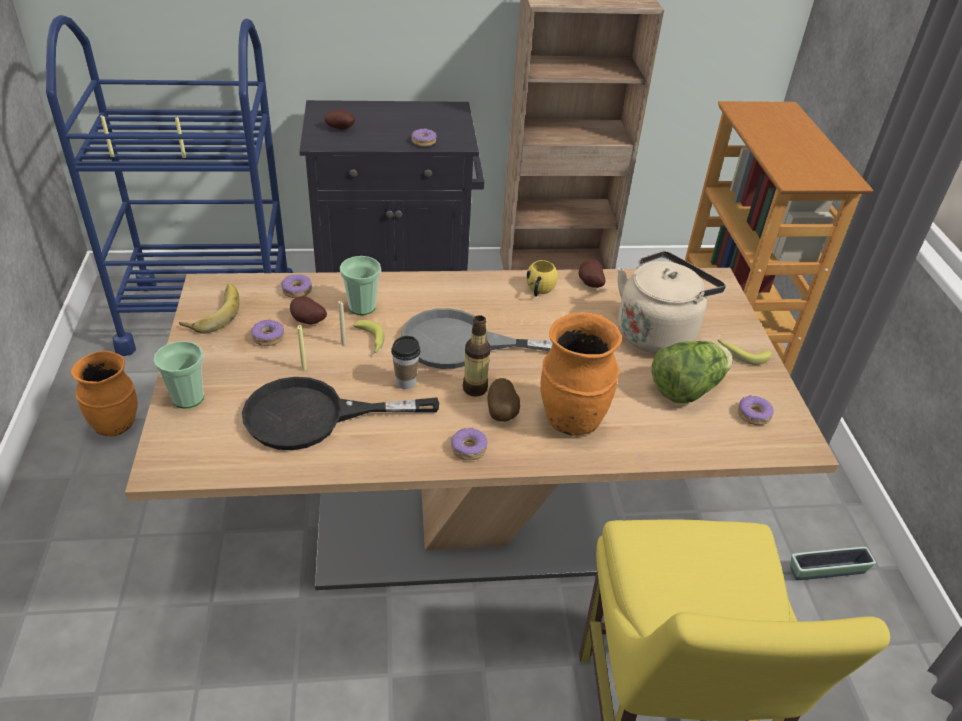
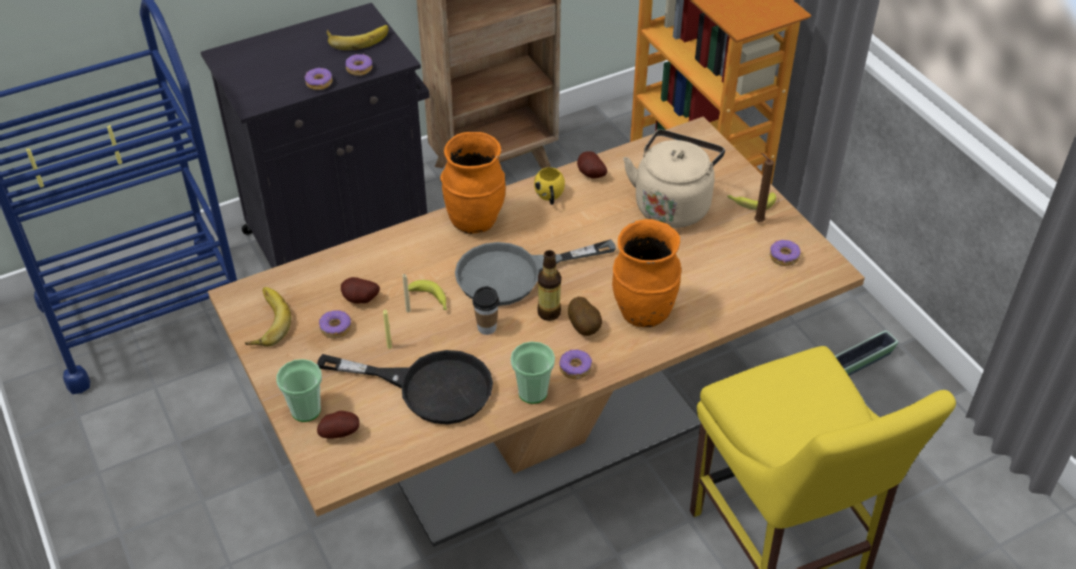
camera: 20 degrees left, 5 degrees up
(116, 424) = (128, 467): orange vase -> orange vase (474, 220)
(297, 291) = (328, 272): donut -> donut (319, 83)
(314, 417) = (429, 387): black frying pan -> black frying pan turned 135 degrees counterclockwise
(341, 128) = (264, 78): potato -> potato (340, 432)
(362, 307) = (400, 268): cup -> cup (532, 392)
(438, 121) = (357, 38): none -> banana
(686, 389) = (721, 251): lettuce -> none
(740, 373) = (757, 221): none -> brown candle

